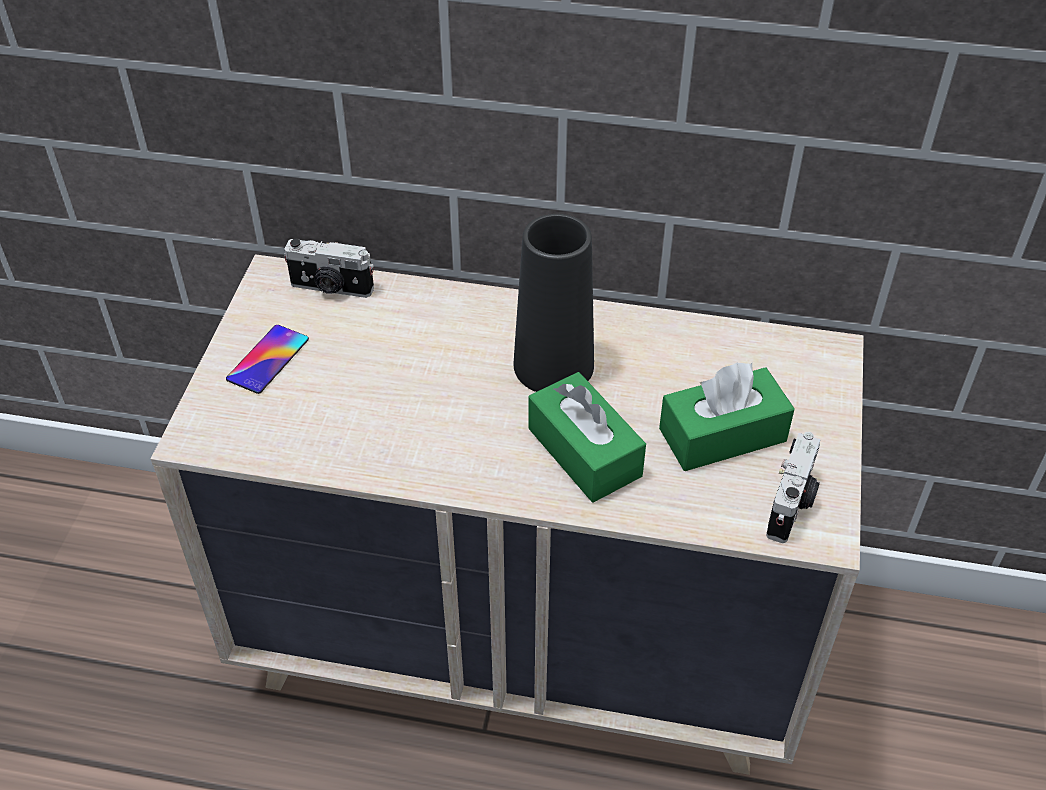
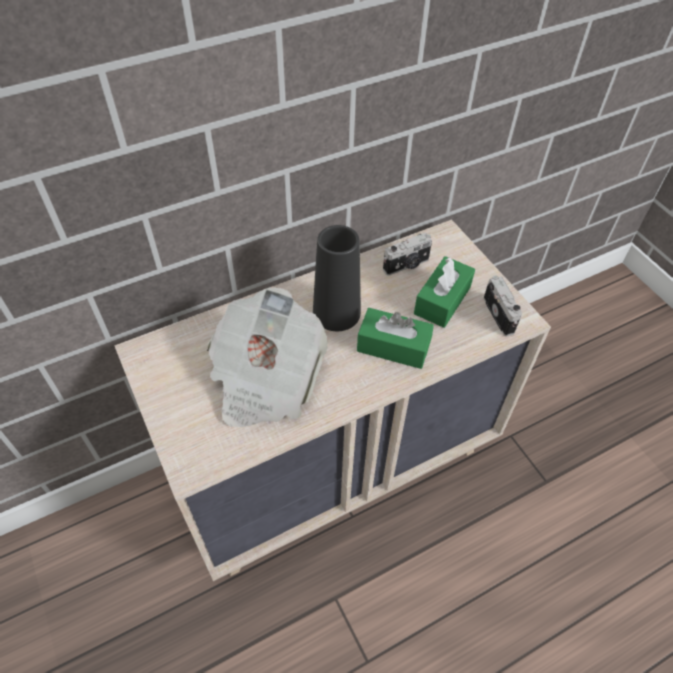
camera: 40 degrees left, 5 degrees up
(268, 359) = (186, 400): phone -> none
(331, 288) = (180, 339): camera -> camera (407, 265)
(380, 392) = (265, 379): none -> newspaper

